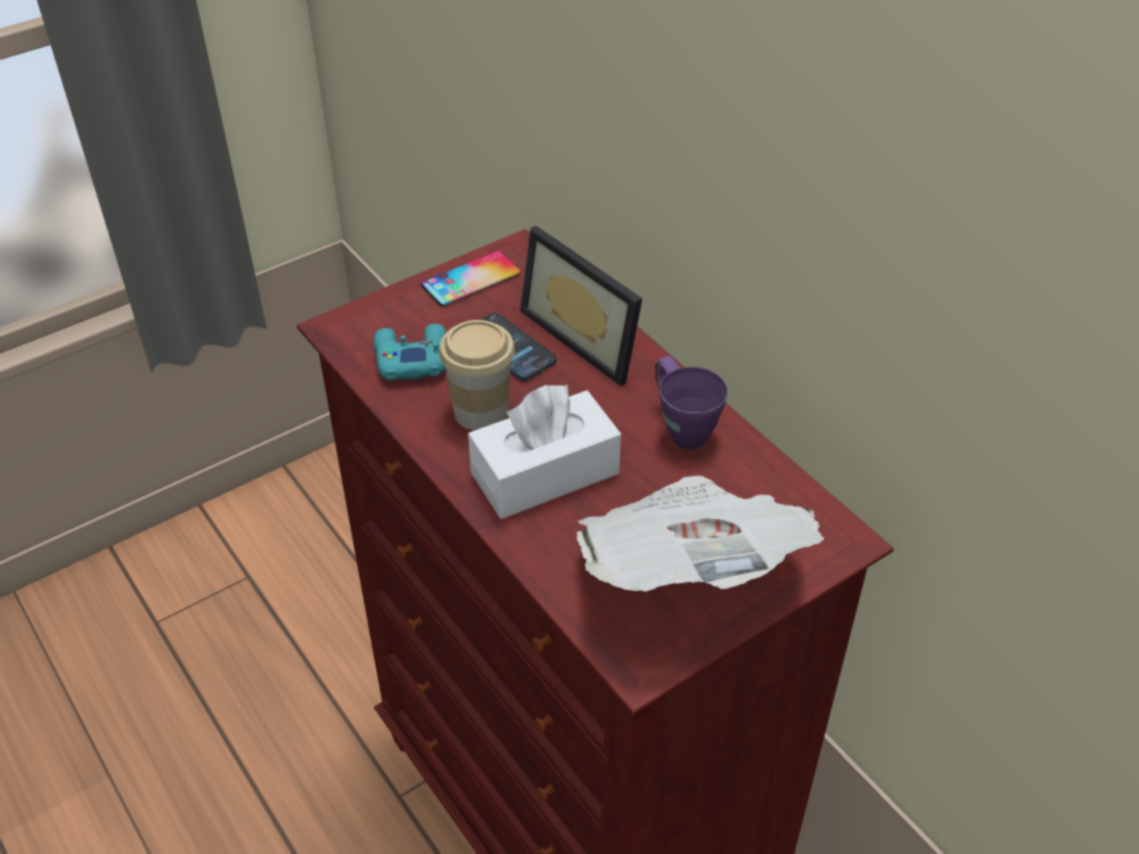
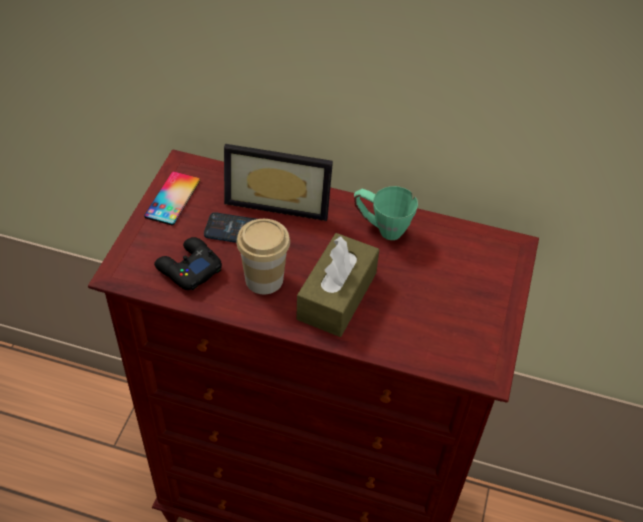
camera: 40 degrees left, 5 degrees up
(411, 358) = (188, 268): turquoise game controller -> black game controller
(545, 473) = (337, 296): white tissue box -> brown tissue box
(681, 428) = (381, 228): purple mug -> green mug
(689, 571) = (462, 307): newspaper -> none

